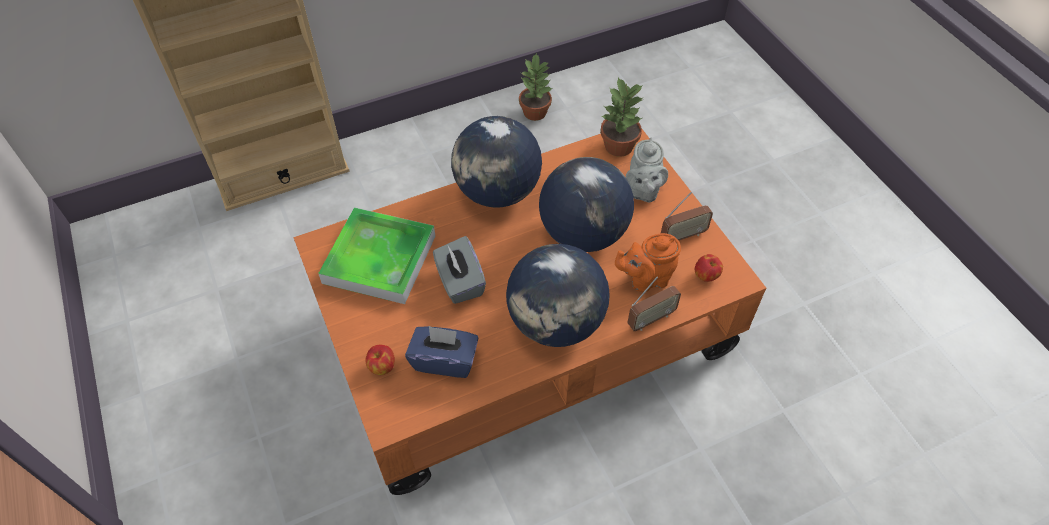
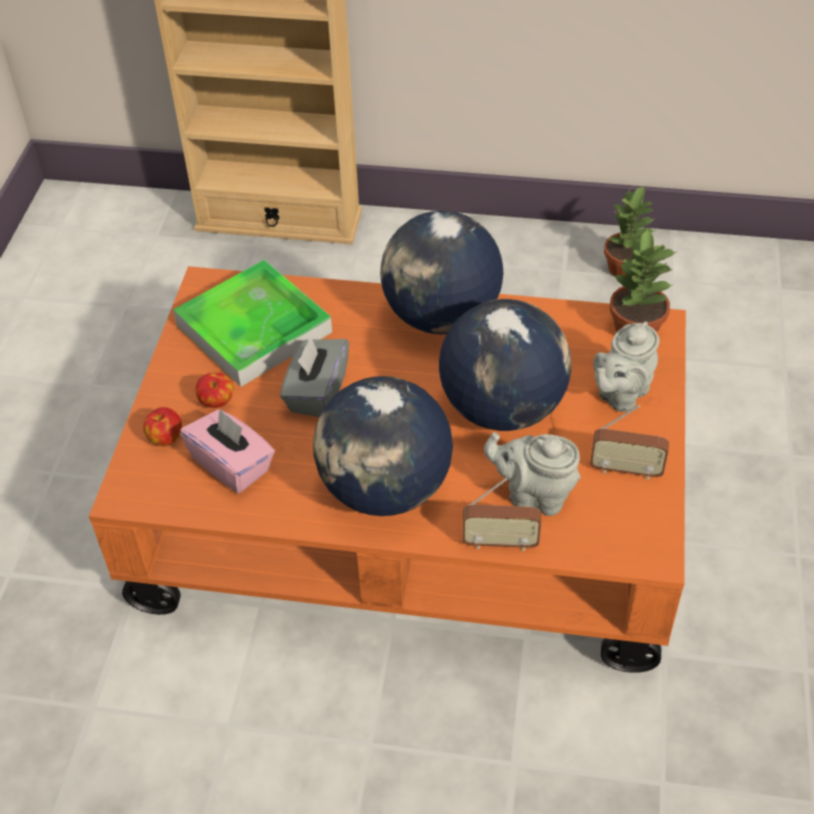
camera: 35 degrees right, 5 degrees down
(445, 360) = (232, 465): blue tissue box -> pink tissue box
(645, 279) = (534, 495): orange teapot -> grey teapot
(706, 276) = (615, 530): apple -> apple (217, 402)

